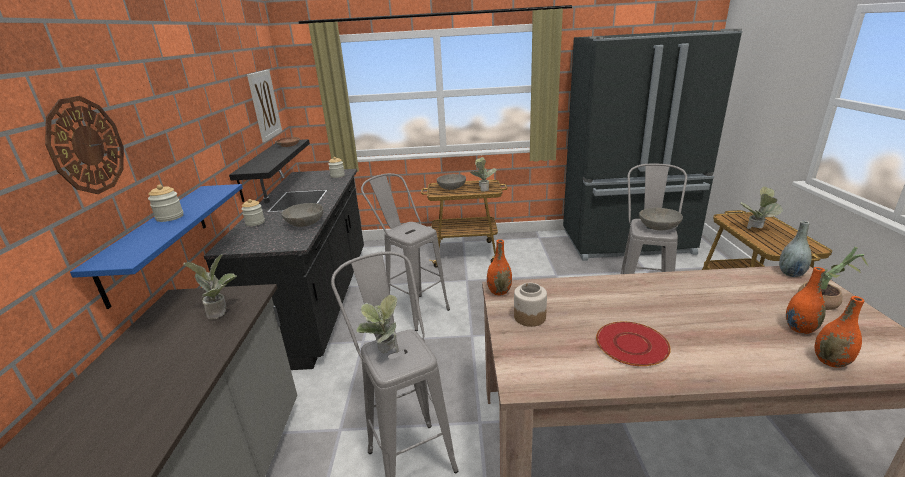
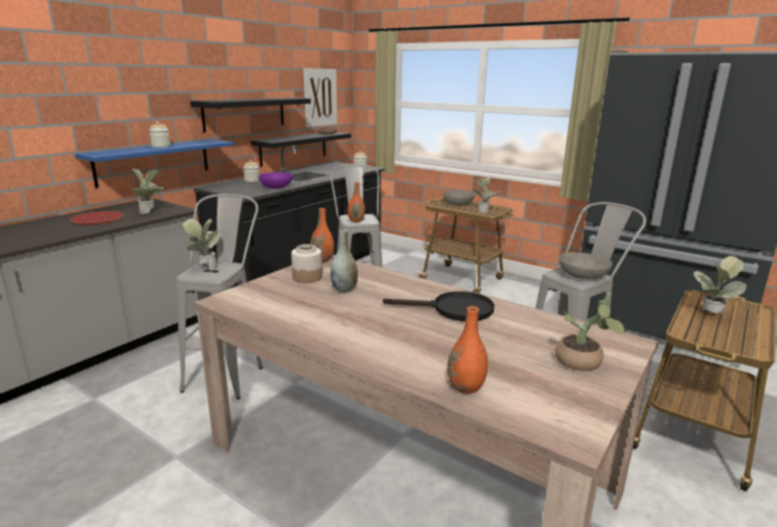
camera: 35 degrees right, 5 degrees down
(86, 146) = (113, 84): wall clock -> none
(217, 143) = (245, 113): none -> black shelf
(305, 223) = (276, 187): grey bowl -> purple bowl
(632, 345) = (334, 314): red plate -> red plate (97, 219)
(684, 295) = (454, 310): none -> black frying pan
(791, 274) = (611, 338): grey vase -> grey vase (344, 289)
(799, 328) = (500, 364): orange vase -> orange vase (356, 221)

